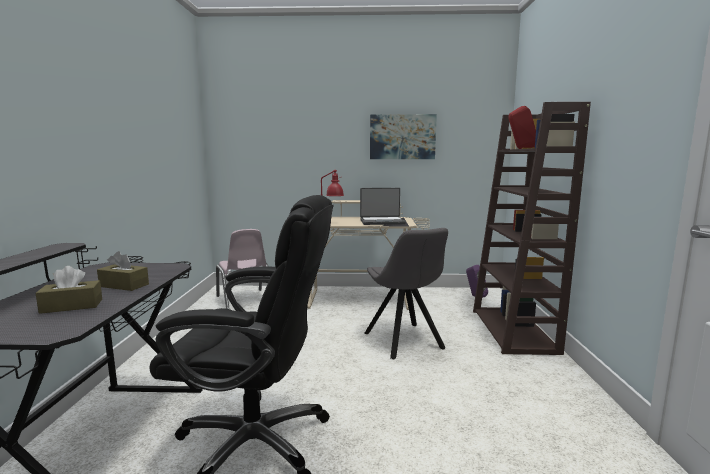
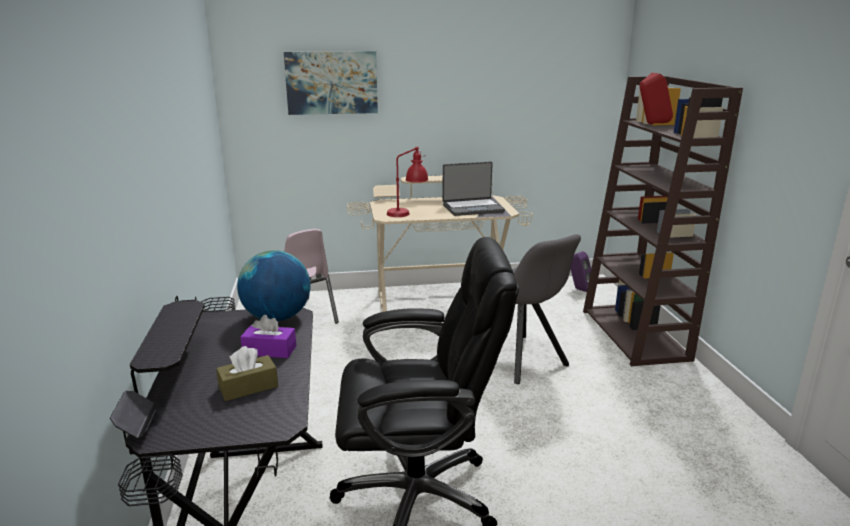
camera: 10 degrees left, 10 degrees up
(124, 285) = (269, 350): brown tissue box -> purple tissue box
(158, 268) = (277, 318): none -> globe
(402, 137) = (490, 90): picture -> picture (331, 82)

